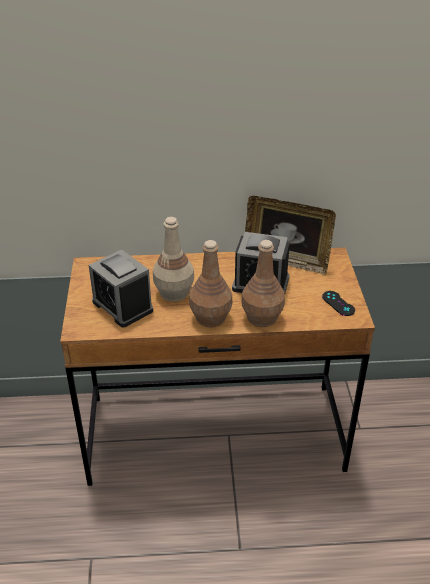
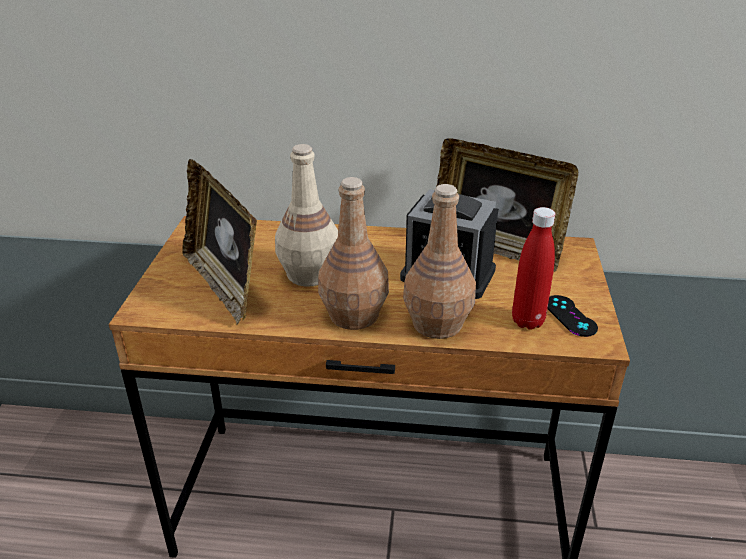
camera: 10 degrees right, 5 degrees down
(122, 306) = (224, 285): alarm clock -> picture frame
(314, 310) = (527, 321): none -> red bottle

